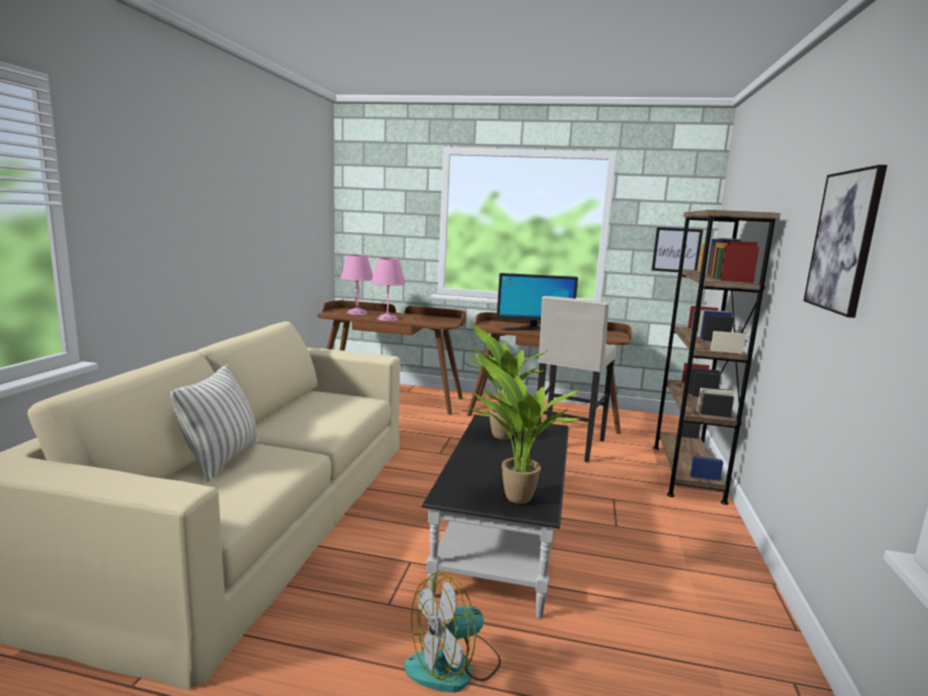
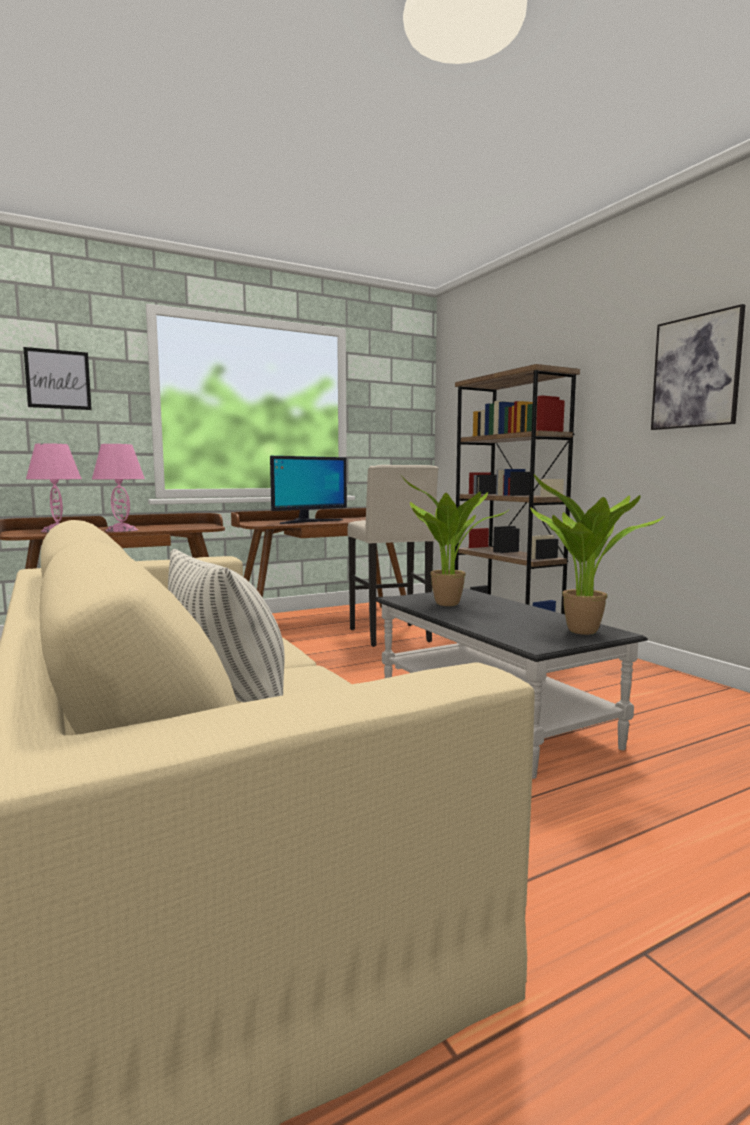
camera: 40 degrees left, 5 degrees down
(454, 666) = (653, 811): fan -> none
(676, 250) = (406, 431): picture -> picture (58, 379)

